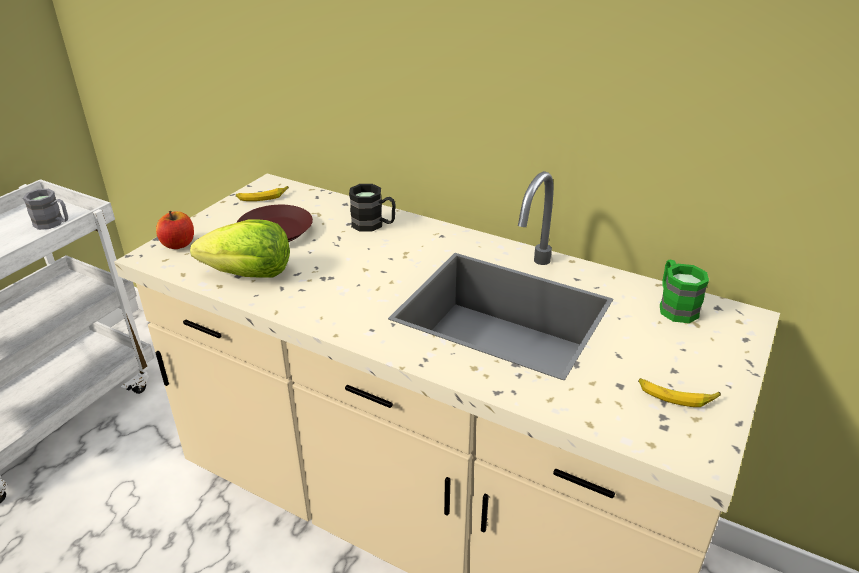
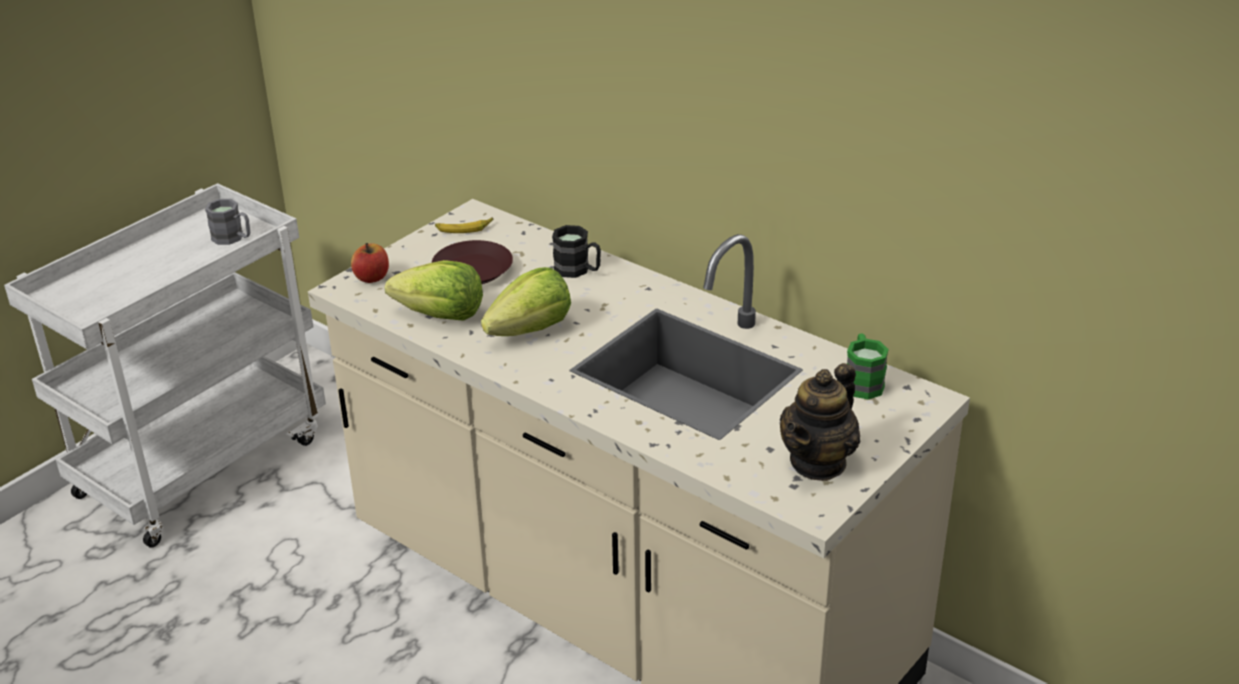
camera: 10 degrees right, 0 degrees up
(341, 281) = (531, 330): none -> lettuce
(676, 396) = (818, 462): banana -> teapot

